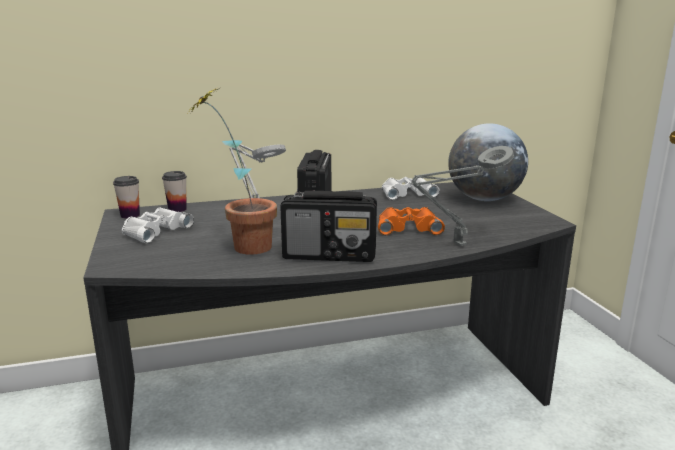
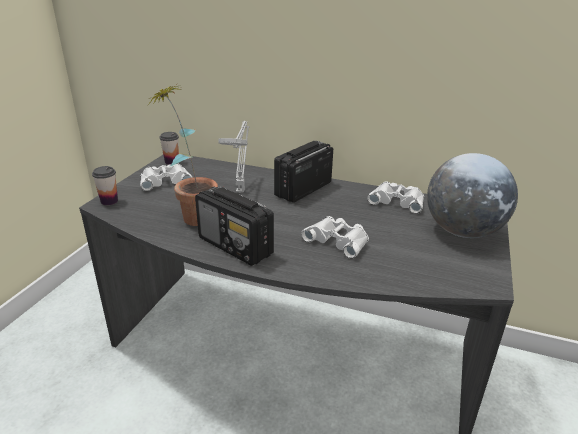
camera: 35 degrees right, 10 degrees up
(177, 209) = (205, 165): cup -> cup (109, 201)
(408, 227) = (338, 240): orange binoculars -> white binoculars
(456, 245) = (348, 276): grey table lamp -> none

